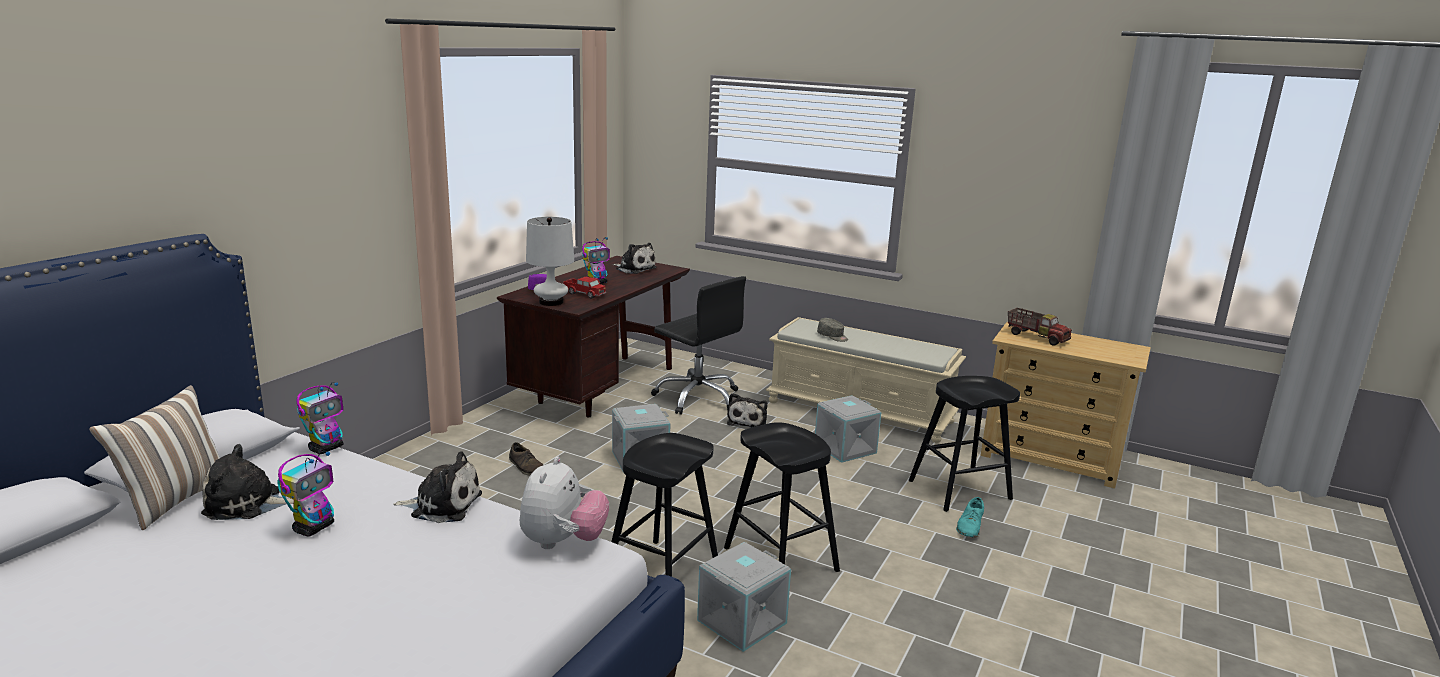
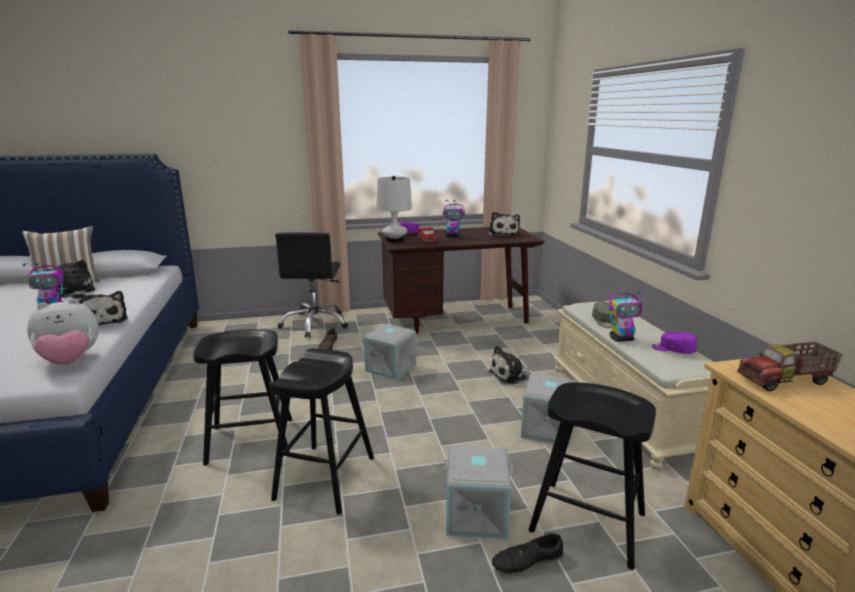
camera: 50 degrees right, 0 degrees up
(326, 448) = (153, 281): toy robot -> toy robot (621, 339)
(698, 397) = (507, 347): black office chair -> black office chair (315, 324)
(741, 620) = (218, 499): grey storage box -> grey storage box (476, 513)
(908, 344) = (673, 350): none -> purple cap
(970, 526) = (527, 561): turquoise shoe -> black shoe
(1036, 337) = (785, 381): toy truck -> toy truck turned 75 degrees clockwise

